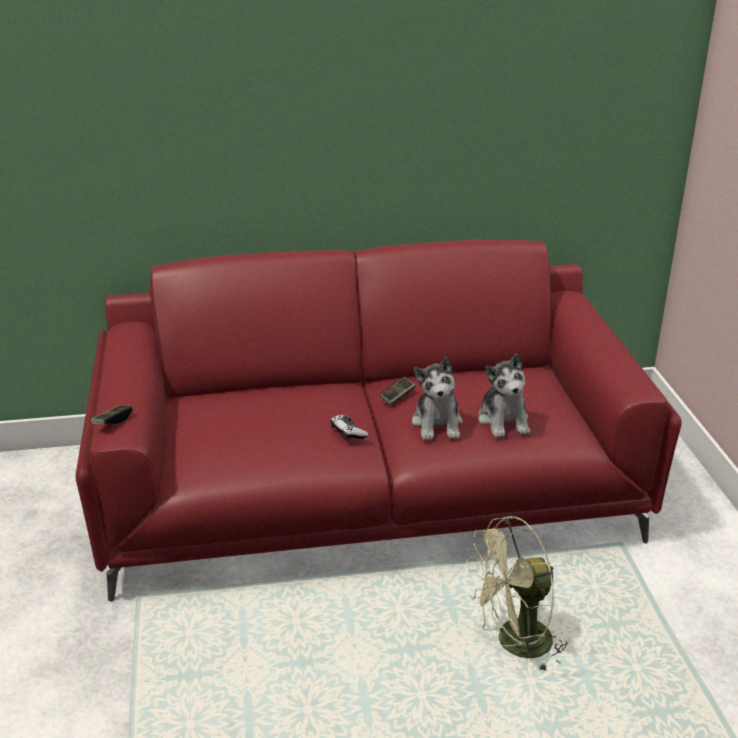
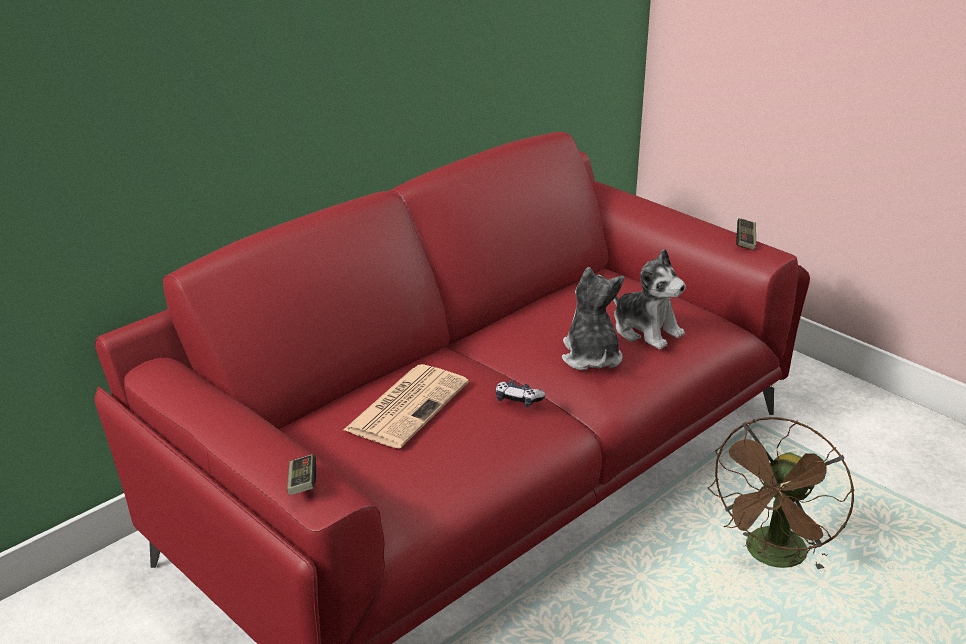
camera: 35 degrees left, 0 degrees up
(274, 408) = (407, 405): none -> newspaper
(397, 396) = (518, 344): game controller -> game controller (745, 240)
(437, 423) = (591, 357): plush toy -> plush toy turned 150 degrees counterclockwise
(514, 645) = (773, 558): green fan -> brown fan

